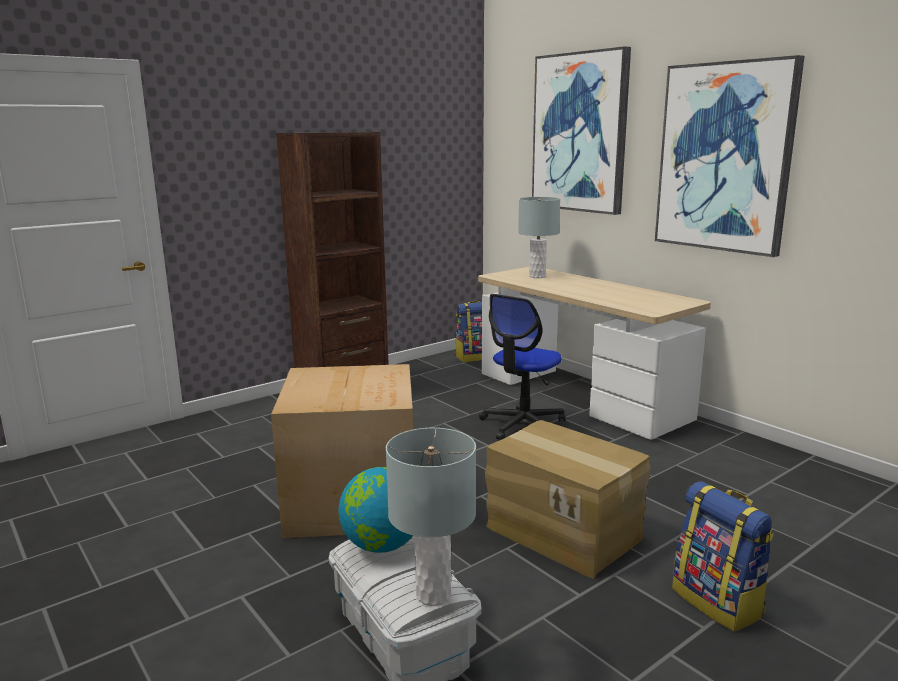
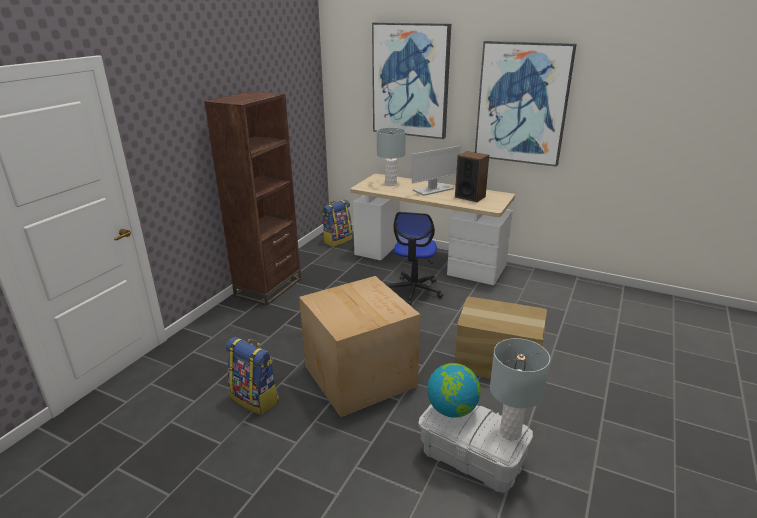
camera: 25 degrees left, 10 degrees up
(588, 286) = (433, 190): none -> monitor
(633, 298) = (470, 197): none -> speaker
(718, 602) = (600, 382): backpack -> backpack (256, 399)

